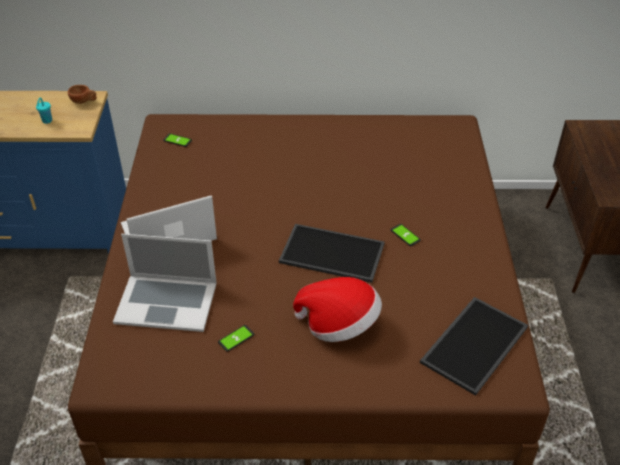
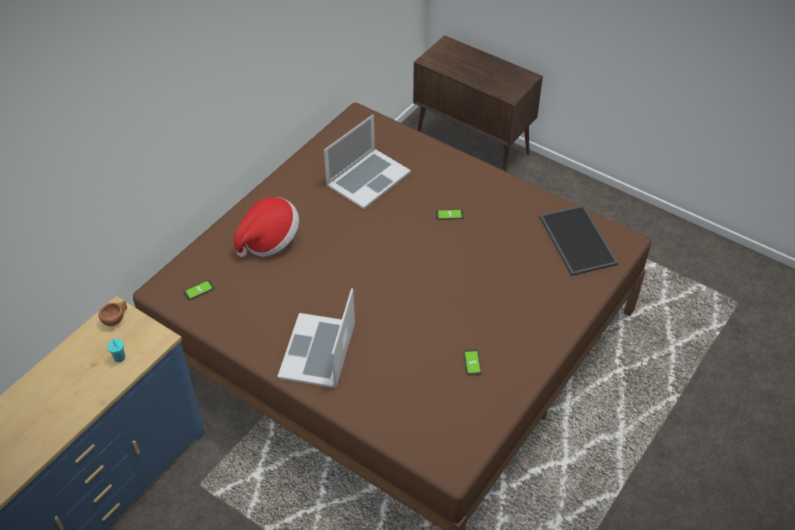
camera: 55 degrees left, 5 degrees up
(166, 302) = (399, 387): laptop -> laptop (368, 178)
(330, 254) = (432, 265): tray -> none
(339, 325) = (505, 298): hat -> hat (269, 240)

